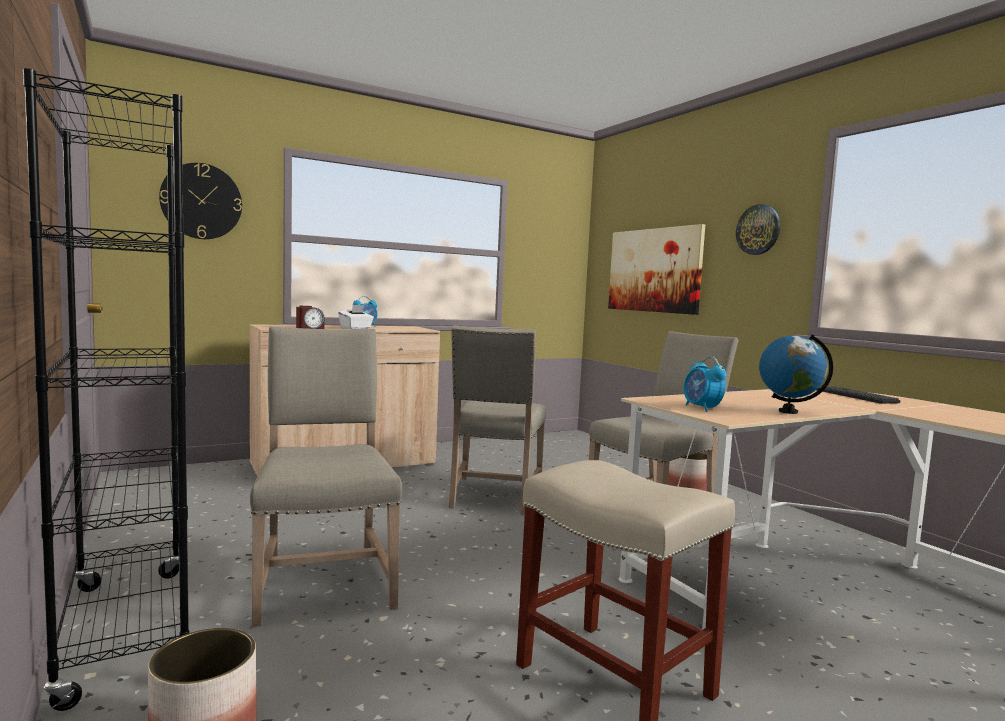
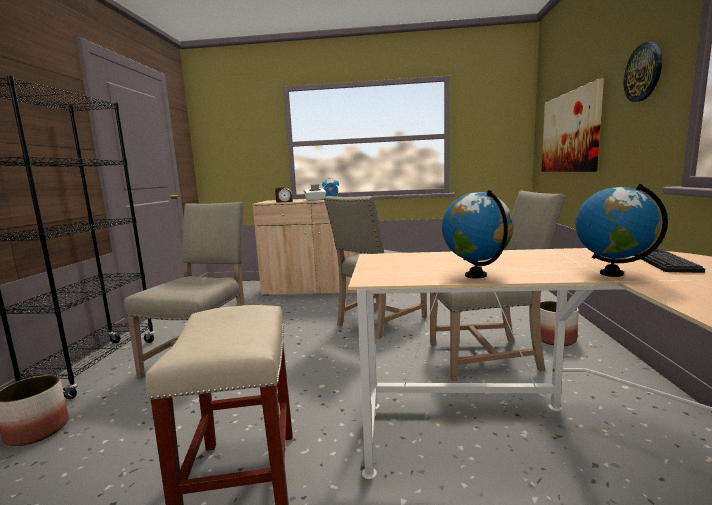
camera: 35 degrees right, 5 degrees up
(201, 201) = (241, 129): wall clock -> none
(702, 408) = (391, 267): alarm clock -> none
(860, 406) = (611, 273): none -> globe

